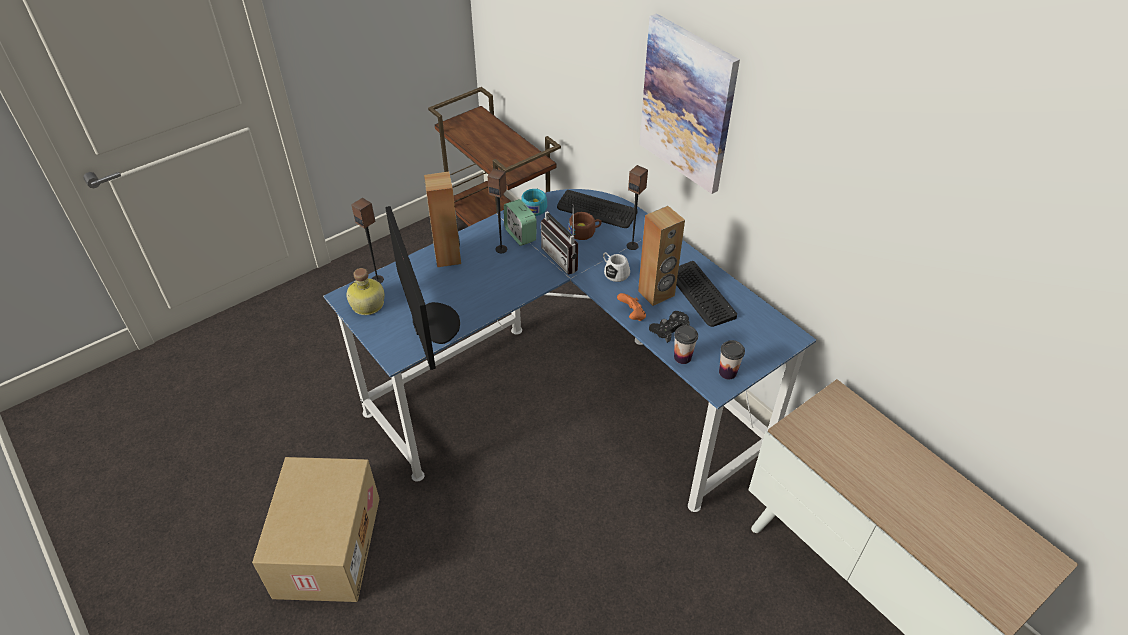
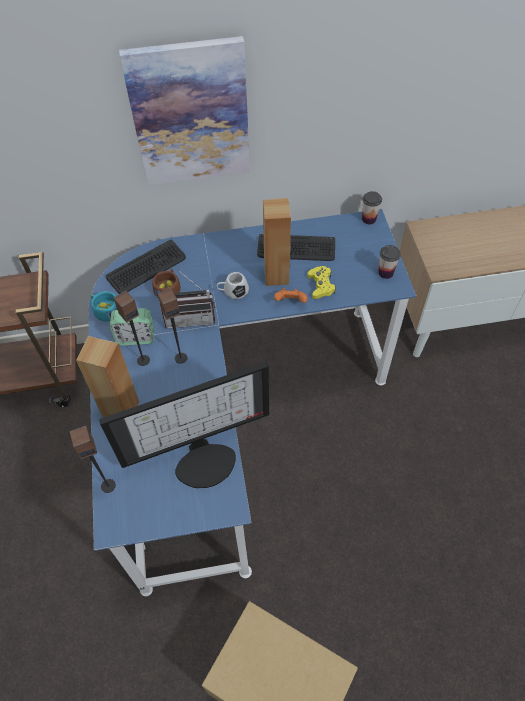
camera: 60 degrees left, 10 degrees up
(367, 305) = (140, 509): bottle -> none
(431, 324) = (204, 459): monitor -> monitor turned 150 degrees clockwise
(632, 246) = (210, 264): speaker -> speaker (181, 358)
(669, 329) = (321, 285): black game controller -> yellow game controller
(682, 357) = (355, 292): cup -> cup (369, 219)

